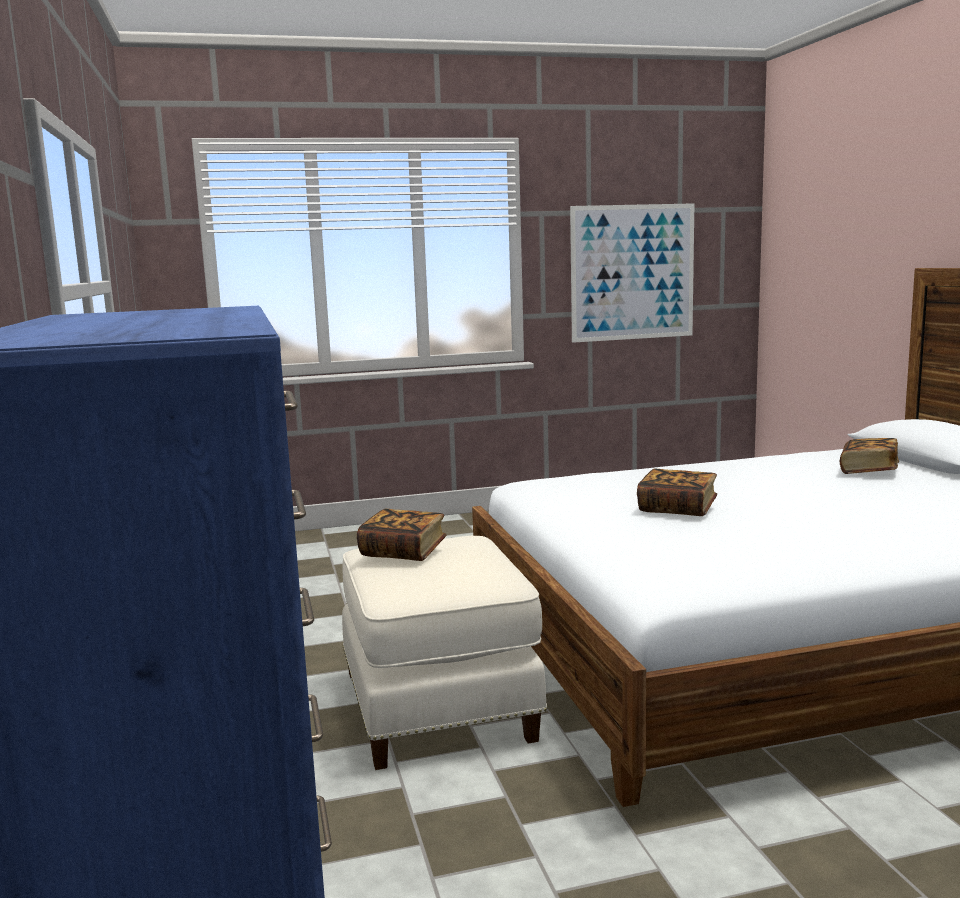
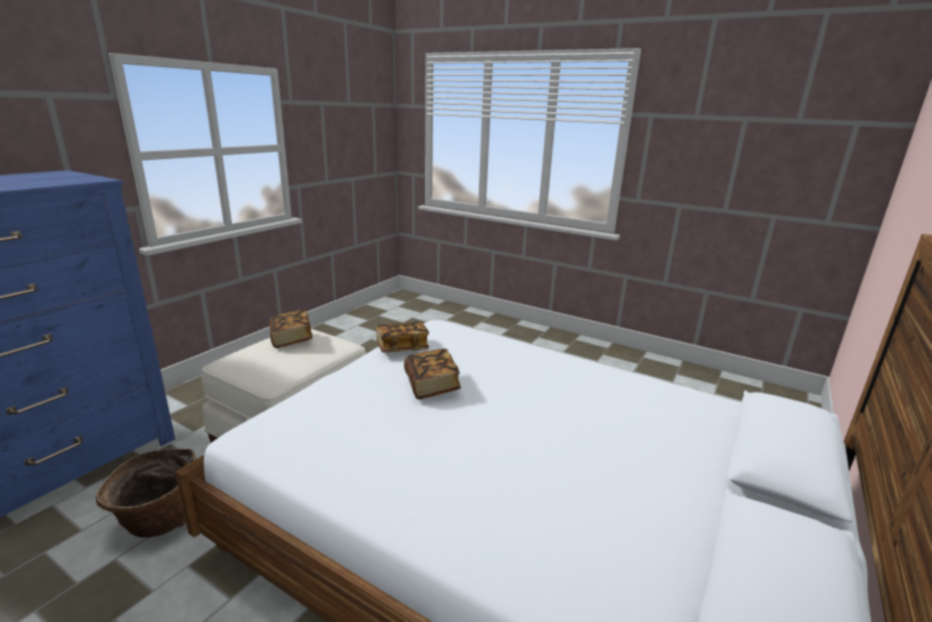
camera: 45 degrees right, 10 degrees up
(511, 843) = (159, 521): none -> basket
(632, 272) = (729, 176): picture -> none
(868, 471) = (670, 434): book -> book (402, 348)

